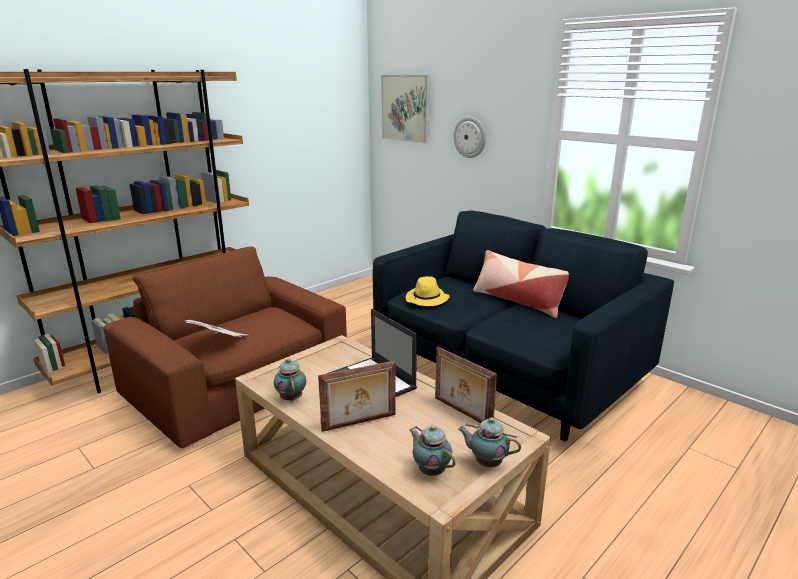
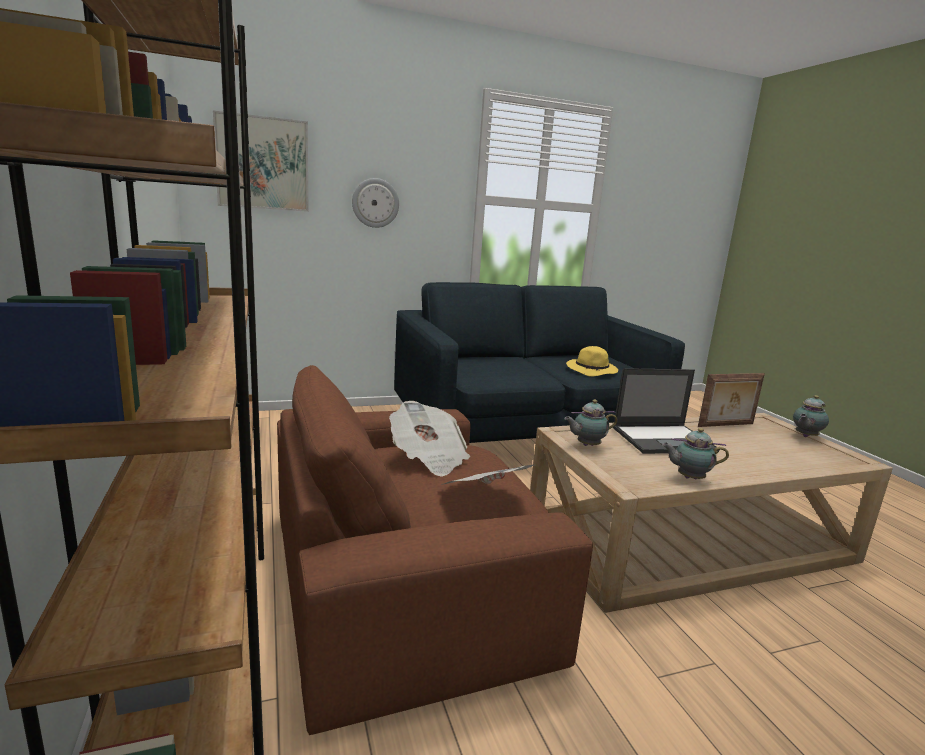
camera: 65 degrees left, 5 degrees down
(263, 319) = (428, 458): none -> newspaper
(359, 423) = (746, 460): picture frame -> none
(427, 300) = (493, 377): yellow hat -> yellow hat (592, 371)
(430, 470) = (819, 455): teapot -> teapot (586, 445)
(517, 301) = (531, 358): pillow -> none

